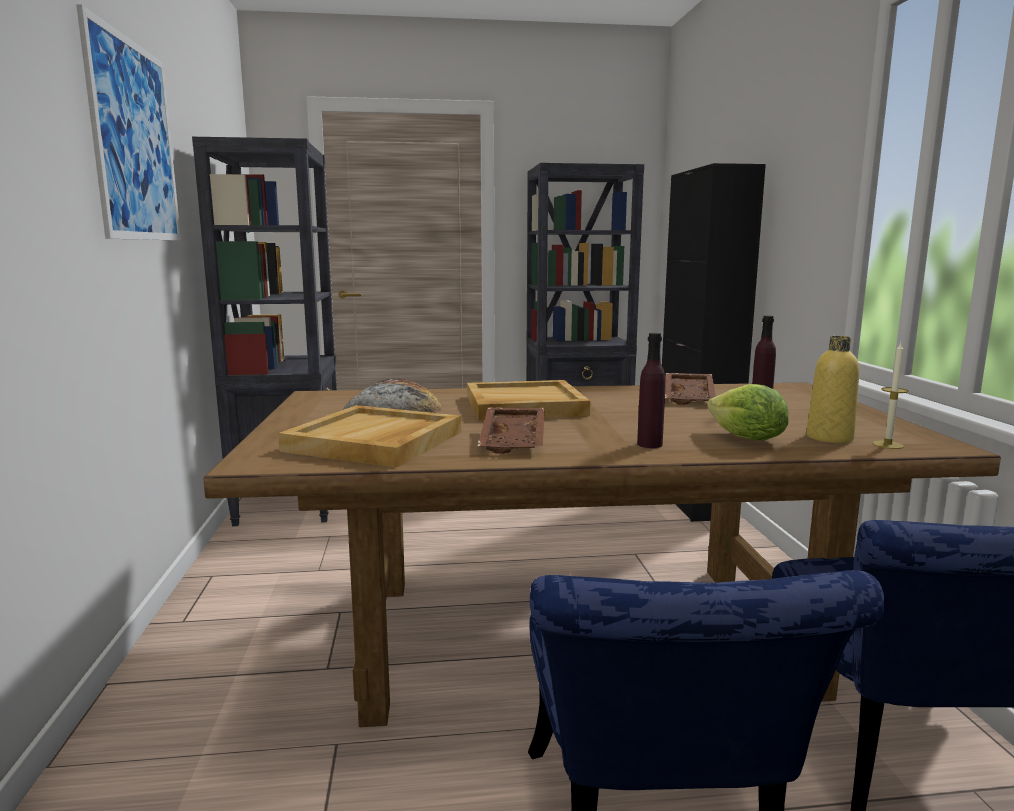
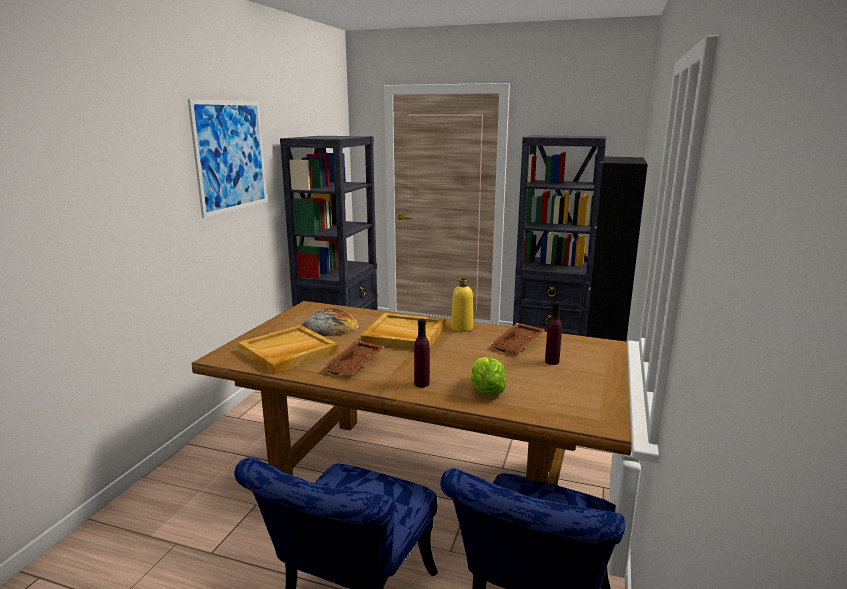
camera: 25 degrees right, 5 degrees up
(829, 438) = (542, 401): yellow bottle -> yellow bottle (462, 328)
(887, 445) = (569, 416): candle -> none

